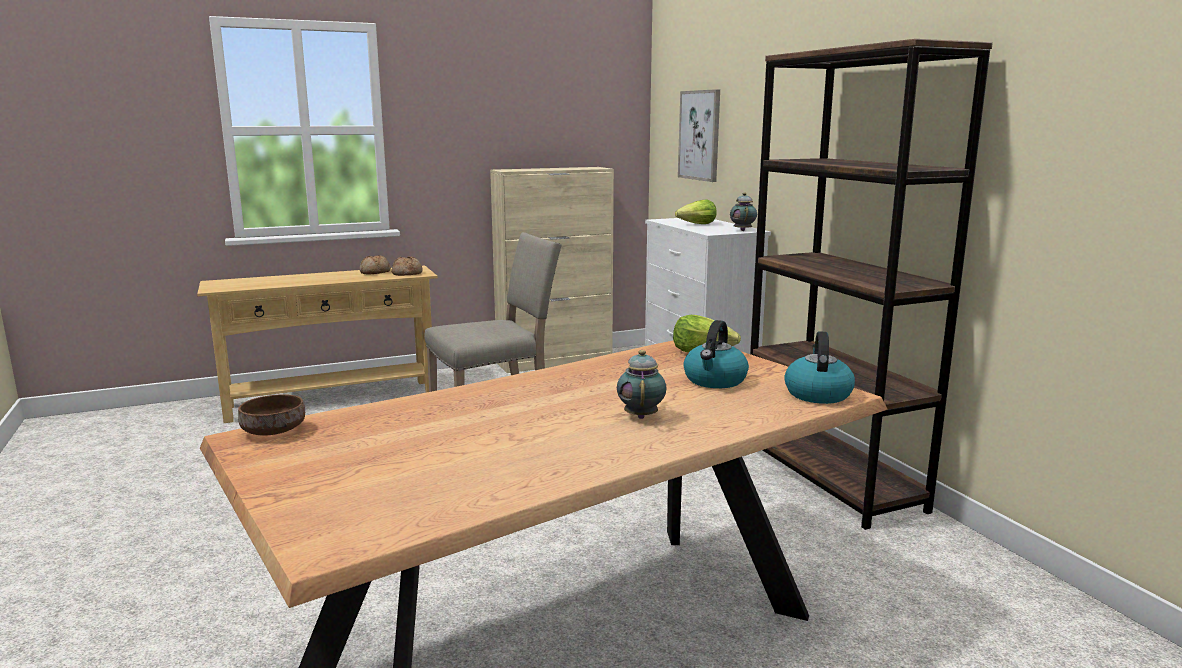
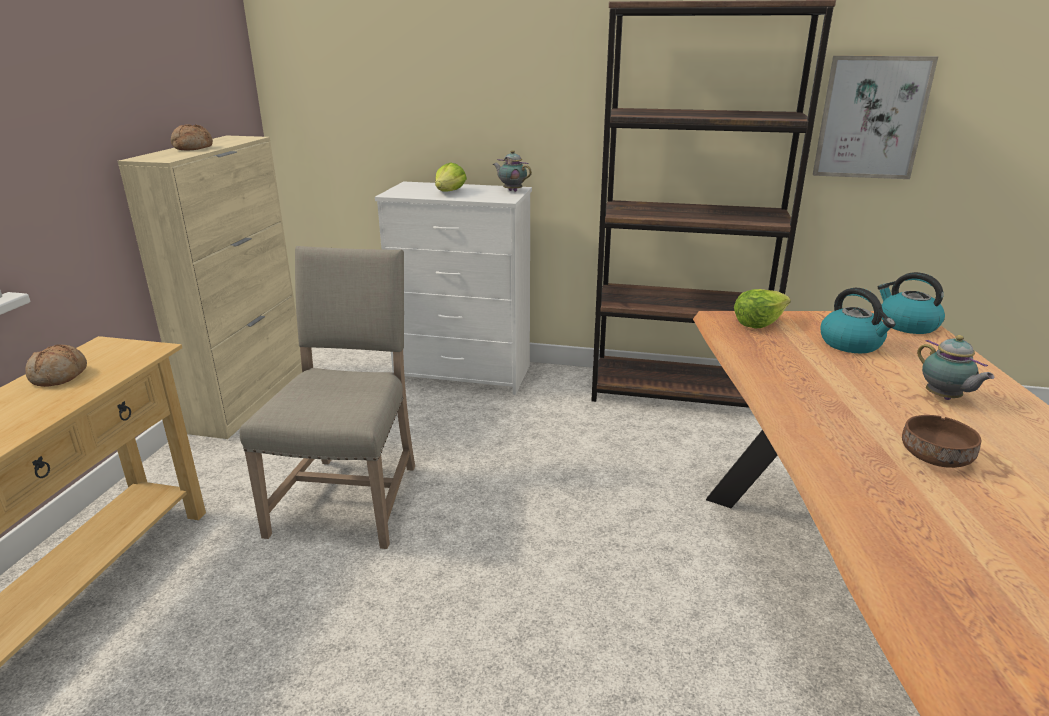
camera: 55 degrees left, 10 degrees up
(272, 430) = (943, 640): brown bowl -> brown bowl (934, 458)
(407, 273) = (124, 358): bread -> bread (192, 148)
(641, 415) = (944, 398): teapot -> teapot turned 150 degrees counterclockwise
(700, 135) = (377, 86): picture -> picture (871, 118)

